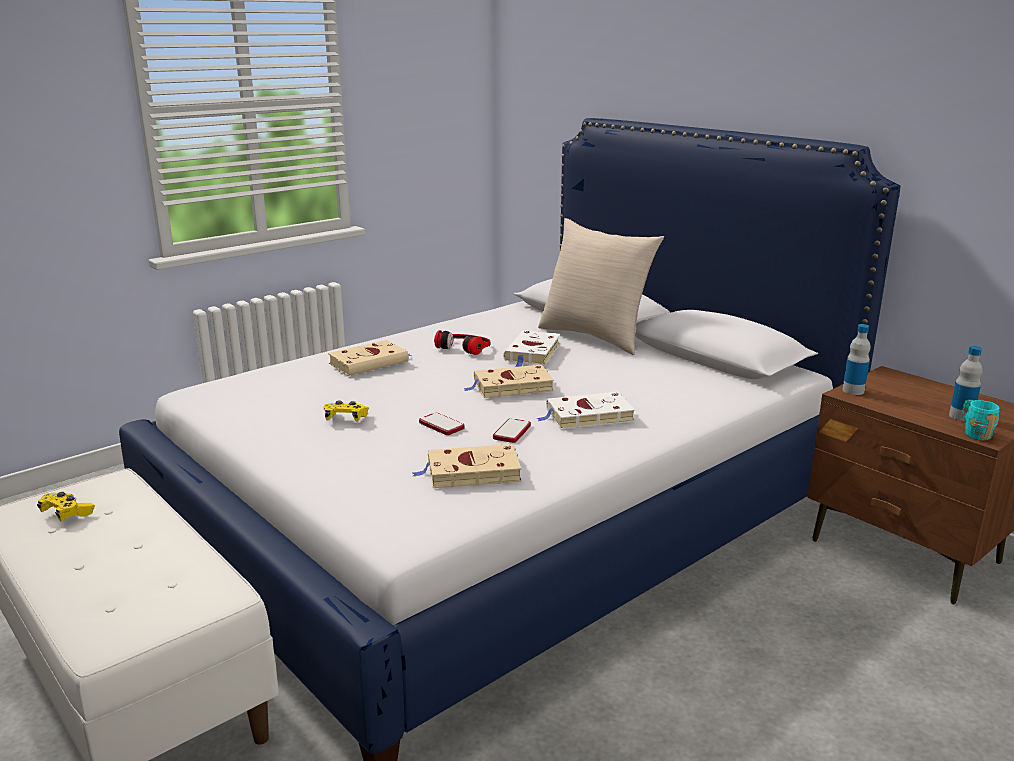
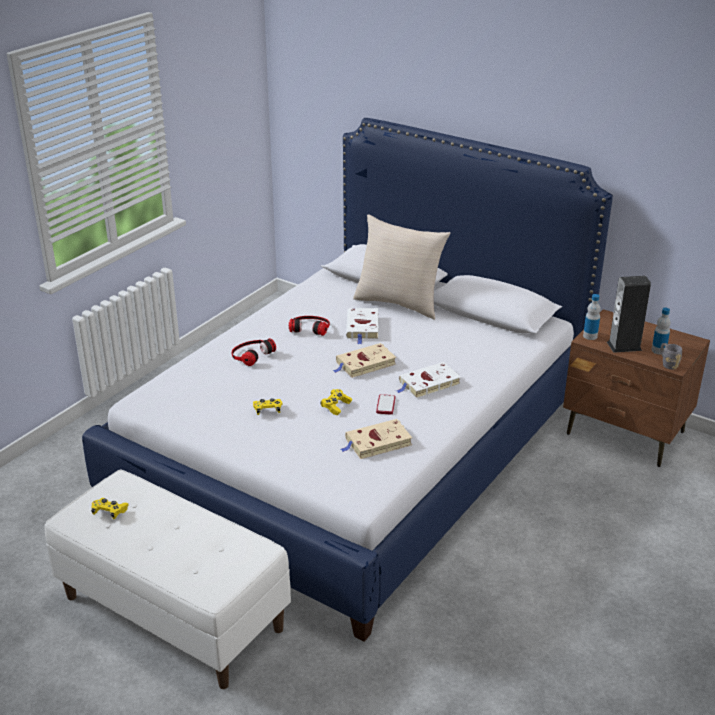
camera: 15 degrees left, 10 degrees up
(370, 362) = (251, 354): beige book -> headphones
(441, 425) = (336, 406): phone -> yellow game controller
(905, 406) = (624, 346): none -> speaker
(974, 433) = (667, 364): turquoise mug -> grey mug

